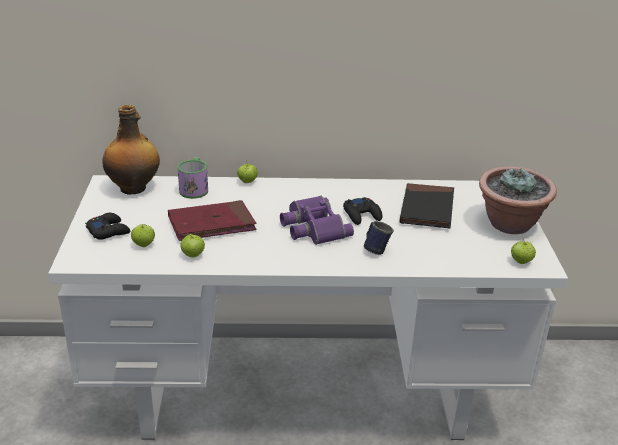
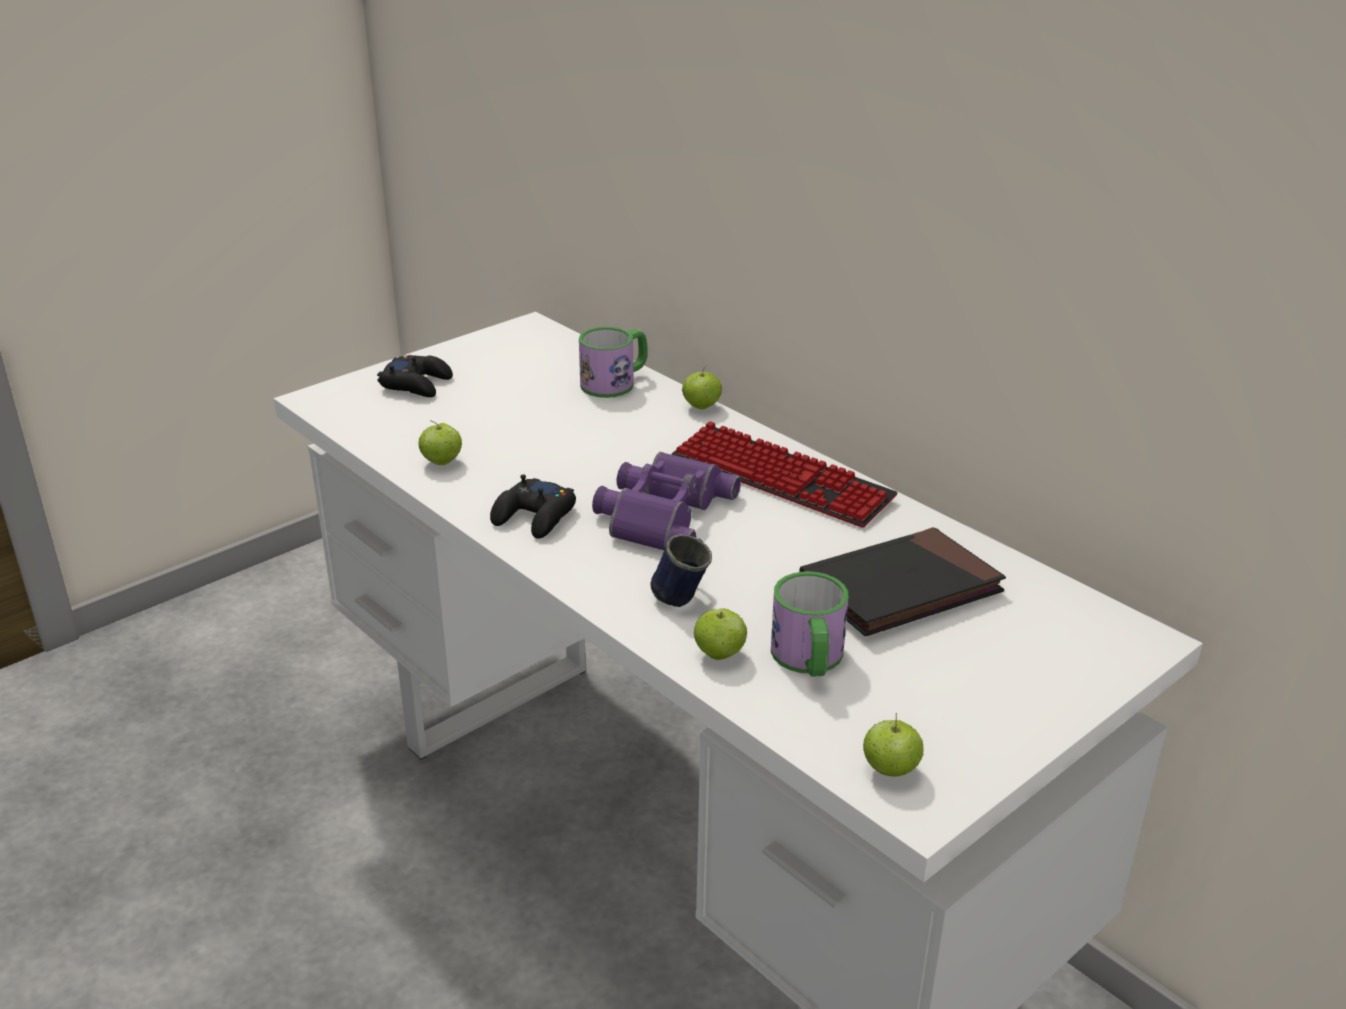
camera: 50 degrees right, 0 degrees up
(134, 188) = (545, 348): bottle -> none
(144, 245) = (418, 419): apple -> apple (719, 654)
(211, 224) = (541, 437): red book -> none
(326, 193) = (781, 478): none -> keyboard
(362, 215) = (770, 537): black game controller -> black game controller (535, 517)
(446, 246) = (809, 660): none -> mug
(510, 224) = (1010, 702): potted plant -> none

